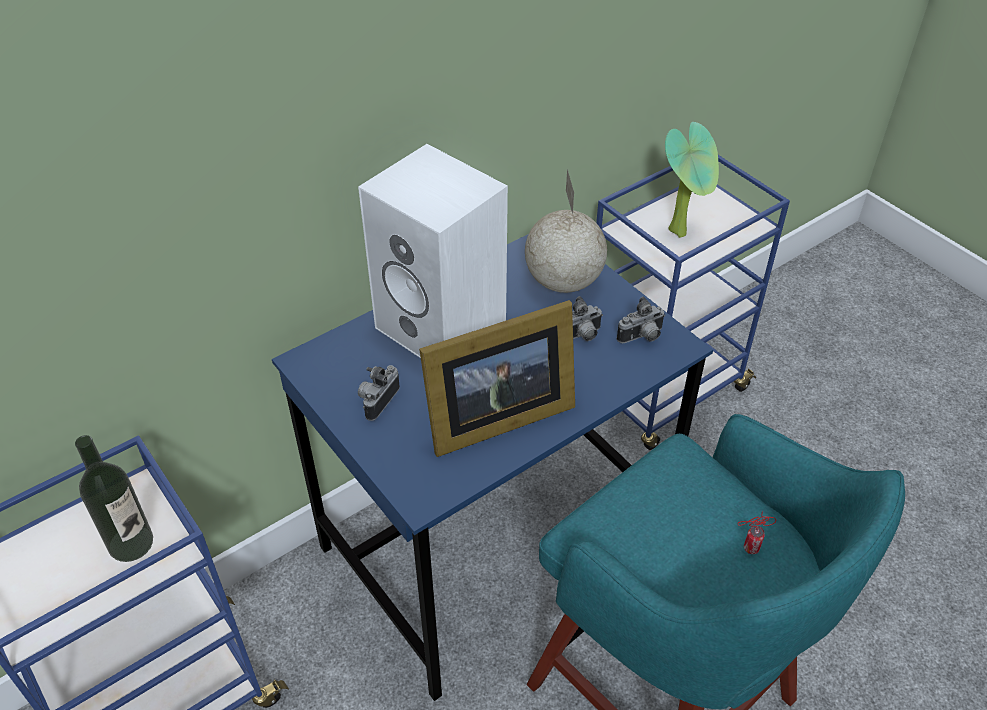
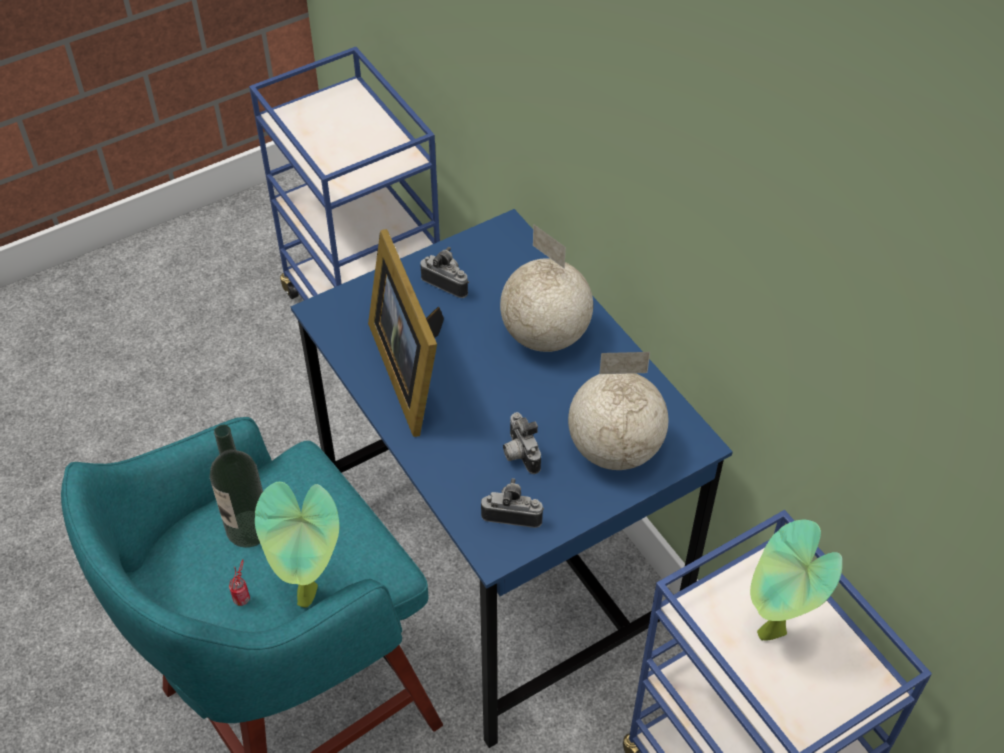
camera: 95 degrees right, 5 degrees up
(131, 543) = (352, 160): bottle -> bottle (248, 529)
(444, 327) = (545, 336): white speaker -> globe
(642, 337) = (512, 514): camera -> camera turned 120 degrees clockwise
(733, 495) = (311, 599): none -> potted plant

